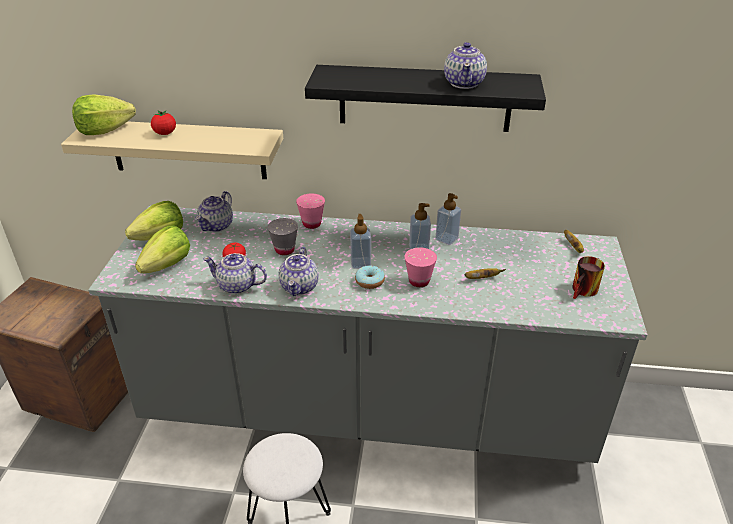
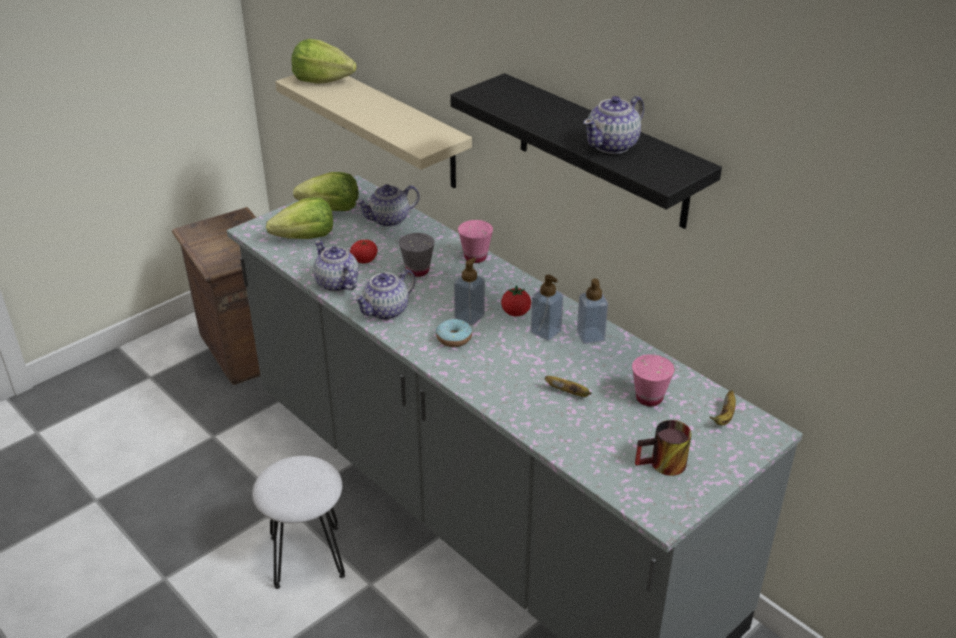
camera: 40 degrees right, 0 degrees up
(165, 133) = (365, 101): tomato -> tomato (515, 313)
(419, 281) = (501, 362): pink cup -> pink cup (649, 398)

